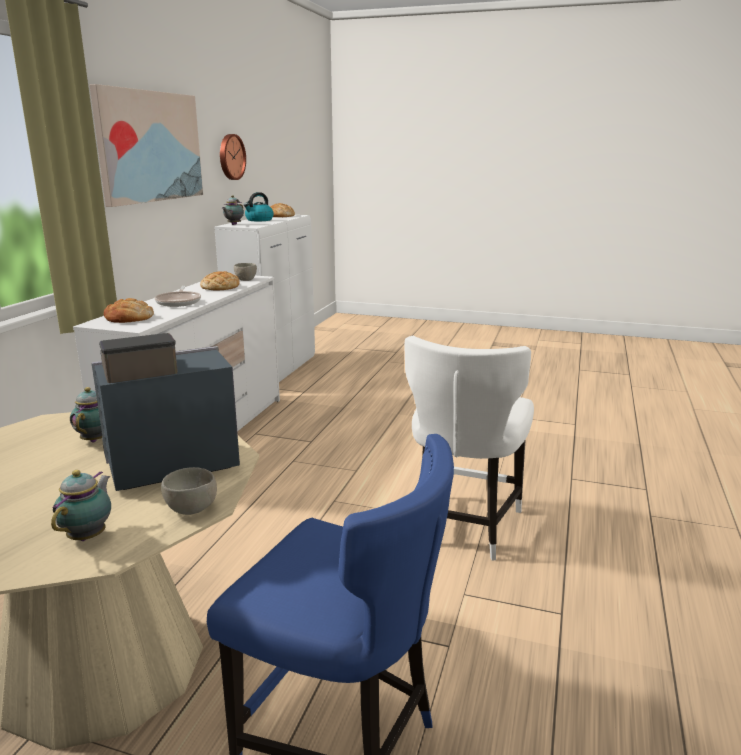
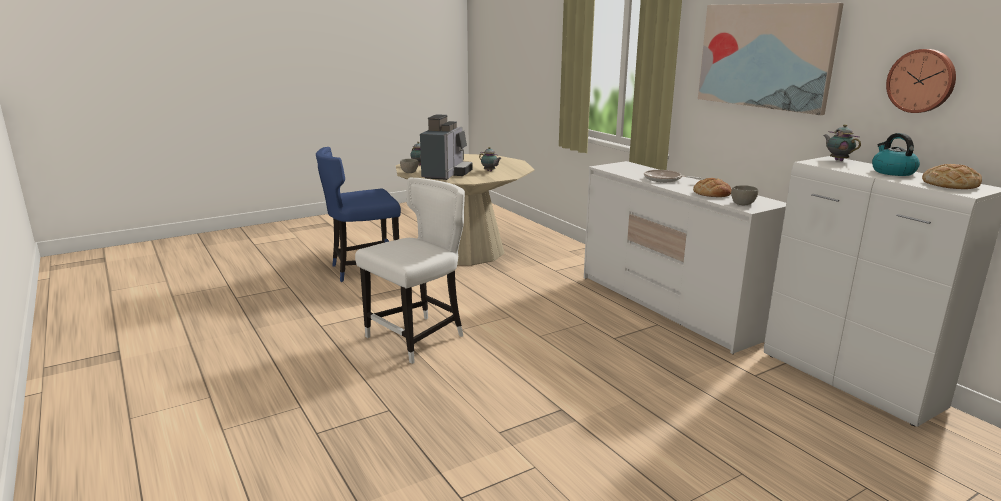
camera: 130 degrees right, 0 degrees up
(129, 318) = (630, 168): bread -> none
(462, 527) = (418, 337): white chair -> white chair turned 75 degrees clockwise

